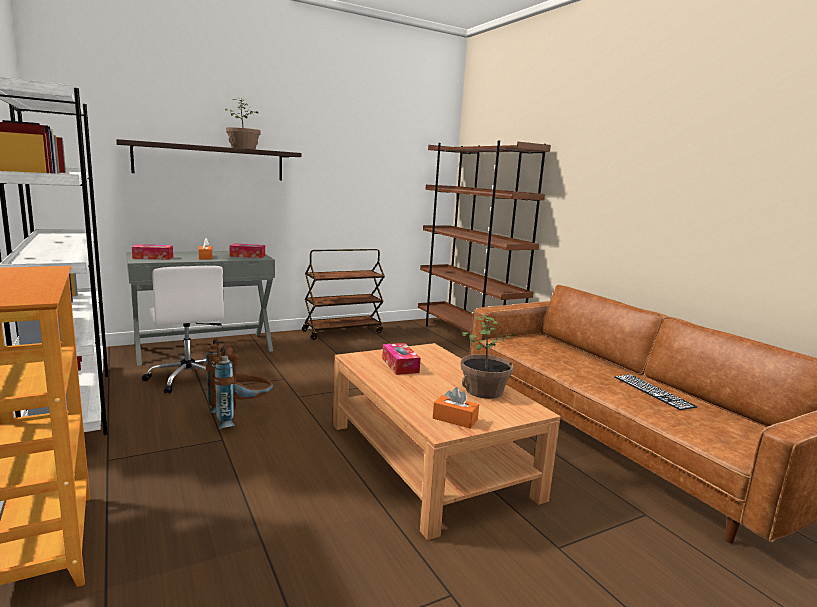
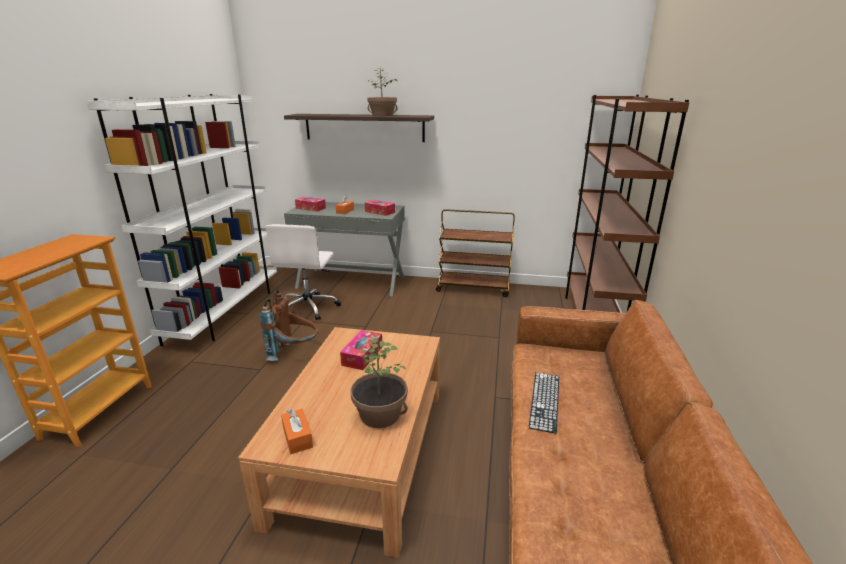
camera: 40 degrees right, 10 degrees up
(653, 391) = (606, 498): keyboard -> keyboard (545, 400)

